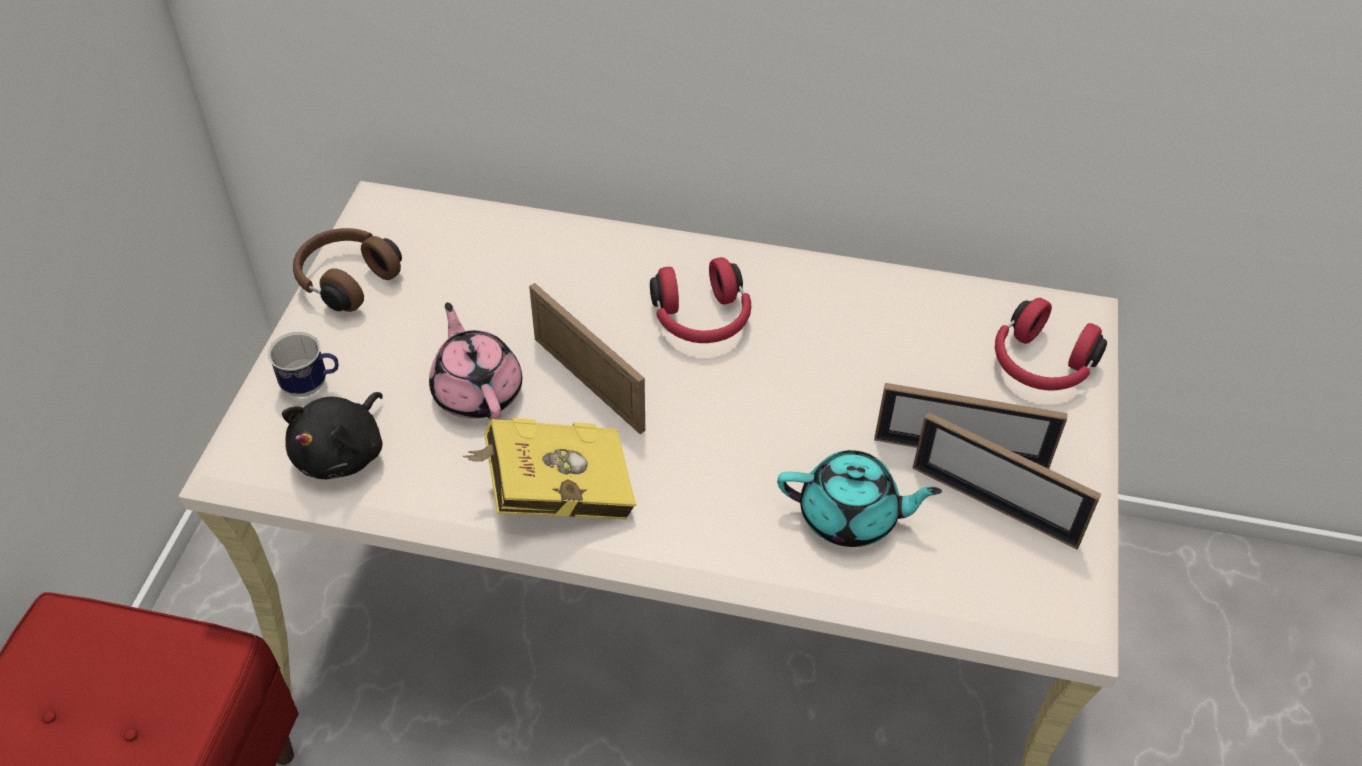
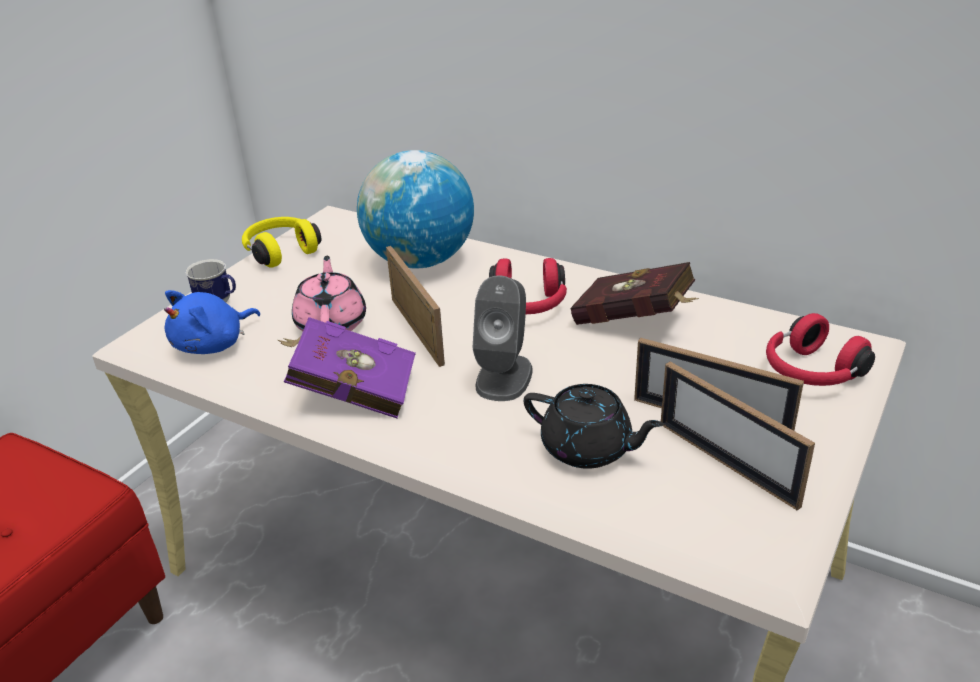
camera: 20 degrees right, 15 degrees down
(343, 453) = (213, 344): black plush toy -> blue plush toy
(346, 280) = (281, 251): brown headphones -> yellow headphones
(539, 268) = (420, 261): none -> globe
(554, 493) = (350, 392): yellow book -> purple book
(721, 434) = (504, 377): none -> grey speaker
(835, 325) = (635, 322): none -> red book
(850, 516) = (588, 448): turquoise teapot -> black teapot

